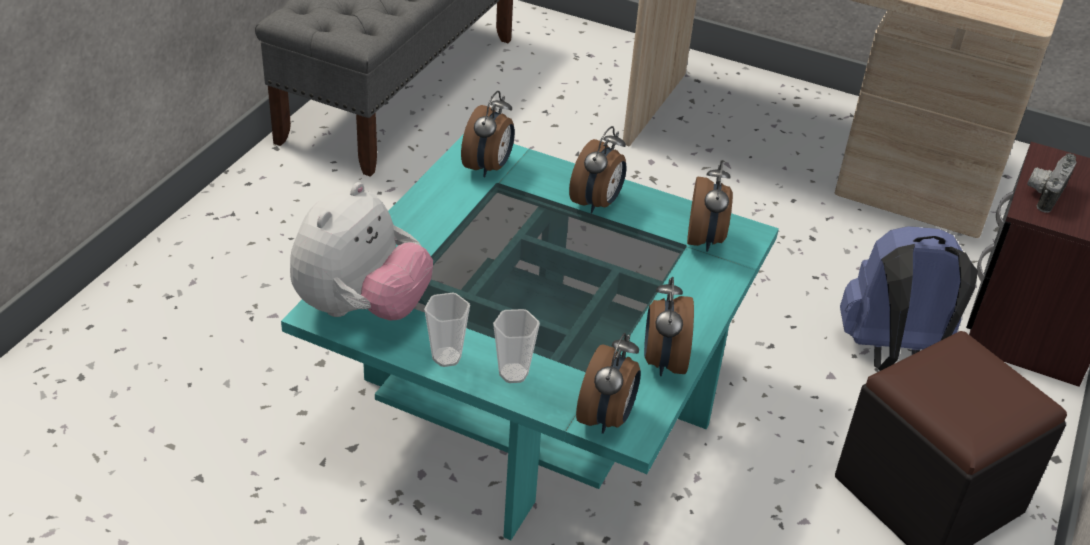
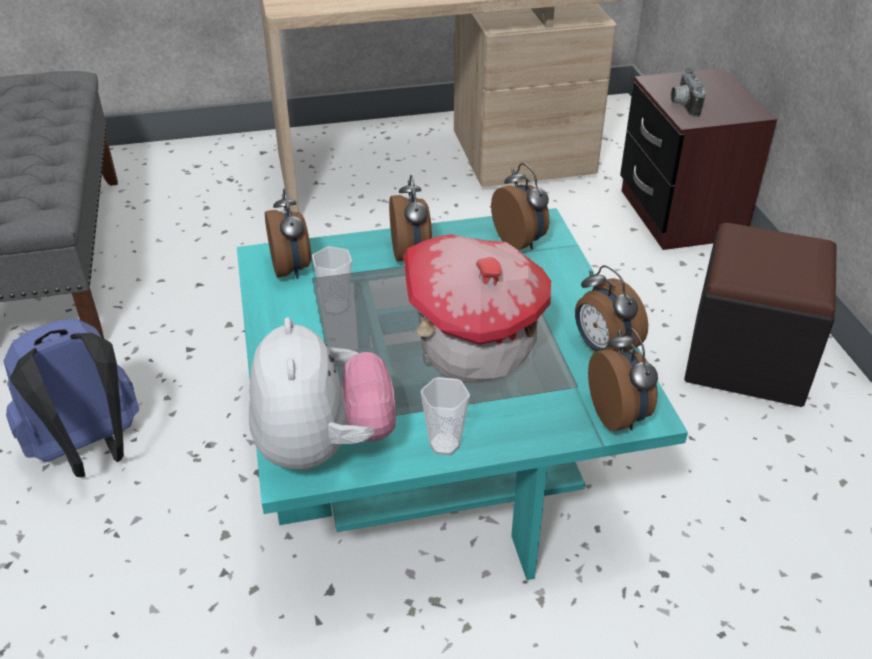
camera: 35 degrees left, 0 degrees up
(513, 373) = (511, 424): cup -> cup (336, 307)
(557, 301) = (473, 346): none -> toy house
(892, 354) = (627, 277): blue backpack -> blue backpack (90, 451)

